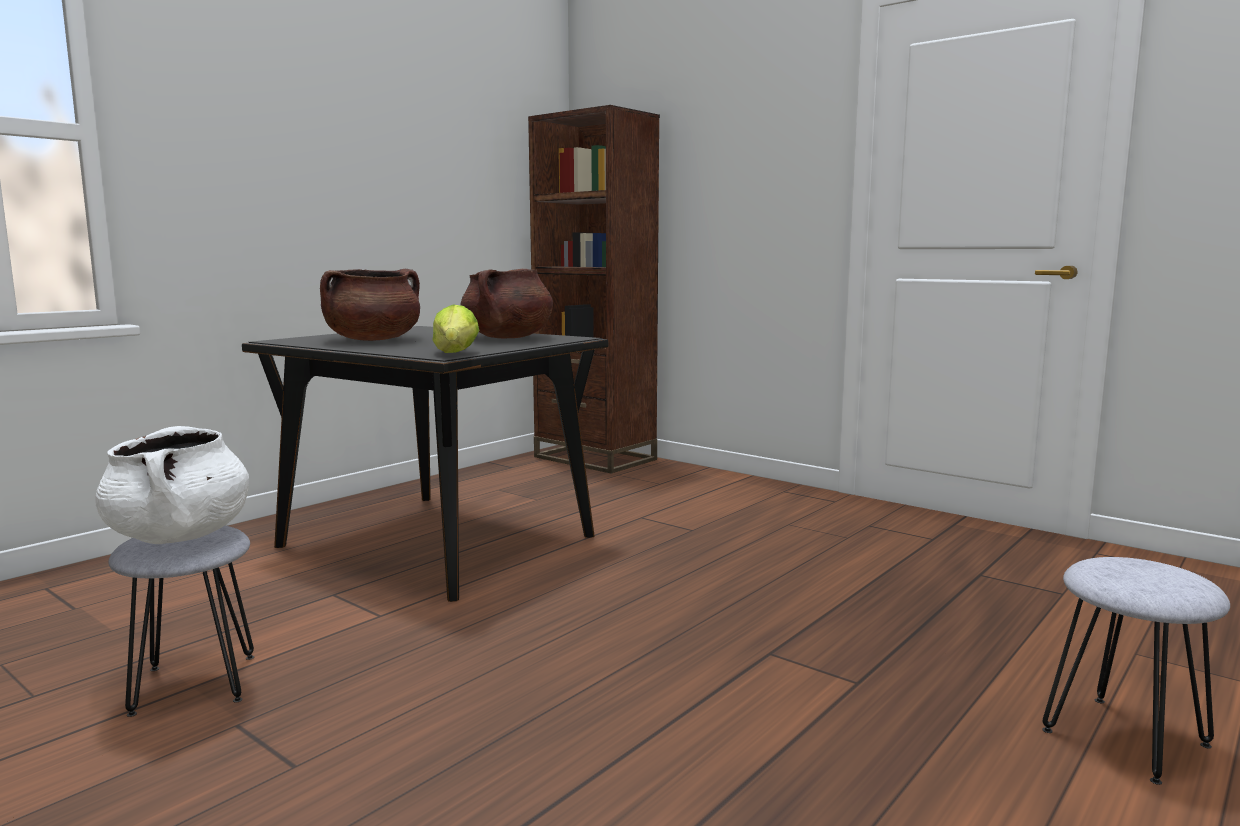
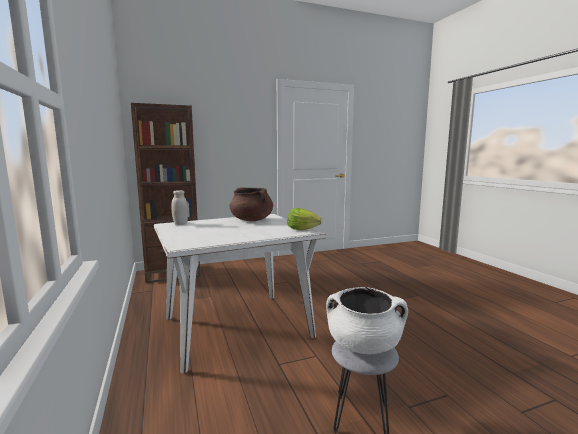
camera: 60 degrees left, 0 degrees up
(373, 340) = (219, 233): brown cooking pot -> none
(428, 328) = (180, 223): none -> white jar
(436, 541) = (236, 327): black dining table -> white dining table
(1126, 738) = (453, 281): grey stool -> none

